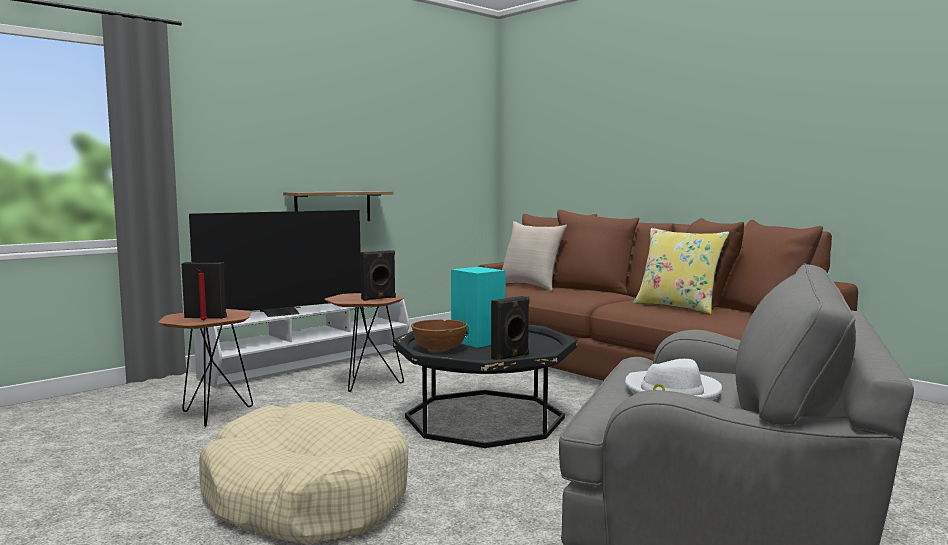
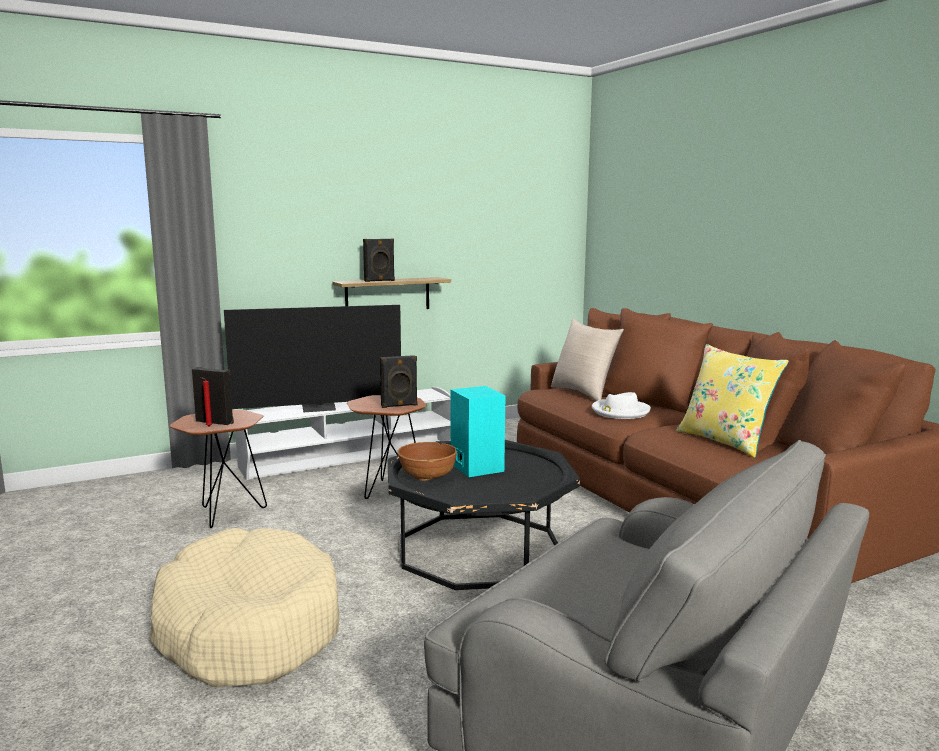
camera: 15 degrees right, 5 degrees up
(511, 357) = (493, 495): black speaker -> black speaker (379, 281)
(671, 392) = (593, 585): white hat -> white hat (620, 412)

